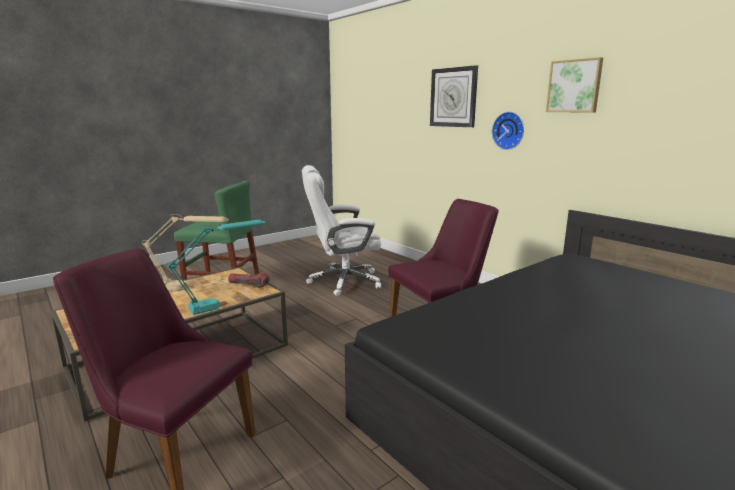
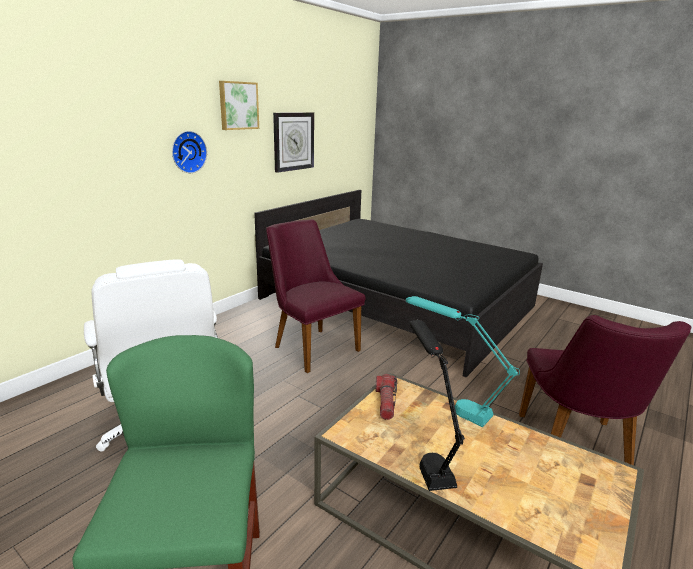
camera: 105 degrees left, 5 degrees up
(191, 288) = (426, 453): beige table lamp -> black table lamp
(453, 97) = (99, 113): wall clock -> wall clock (293, 141)

